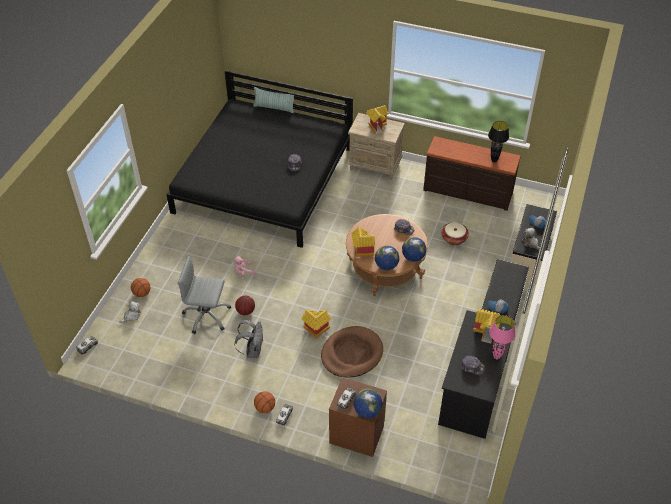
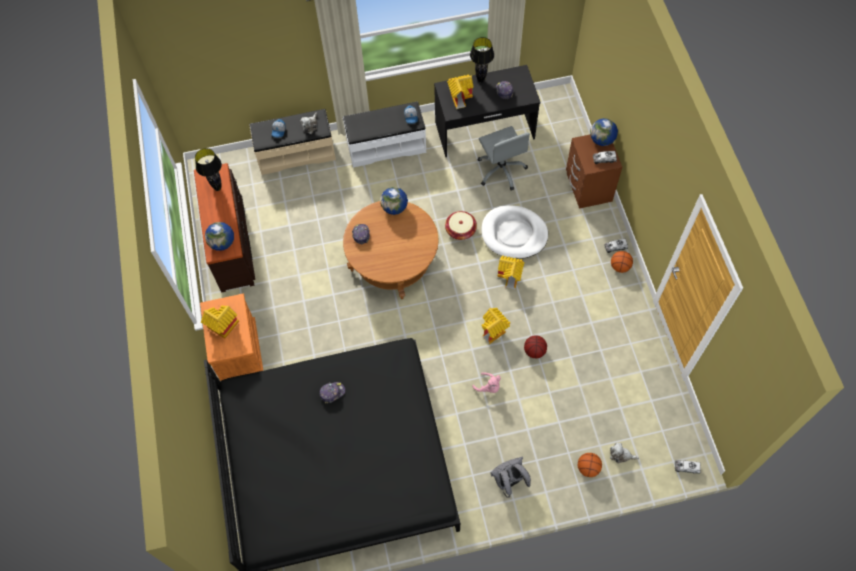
camera: 120 degrees left, 15 degrees up
(206, 316) = (566, 382): grey office chair -> grey office chair (501, 170)
(252, 350) = (572, 314): grey backpack -> grey backpack (509, 481)
(274, 108) = (236, 487): pillow -> none
(351, 354) = (514, 234): brown dog bed -> white dog bed
(361, 251) = (417, 255): toy house -> toy house (494, 332)
(375, 166) = (240, 354): beige nightstand -> orange nightstand
(386, 266) = (421, 224): globe -> globe (222, 243)
(454, 238) = (311, 223): basket -> basket (460, 230)
(496, 356) = (480, 80): pink table lamp -> black table lamp

